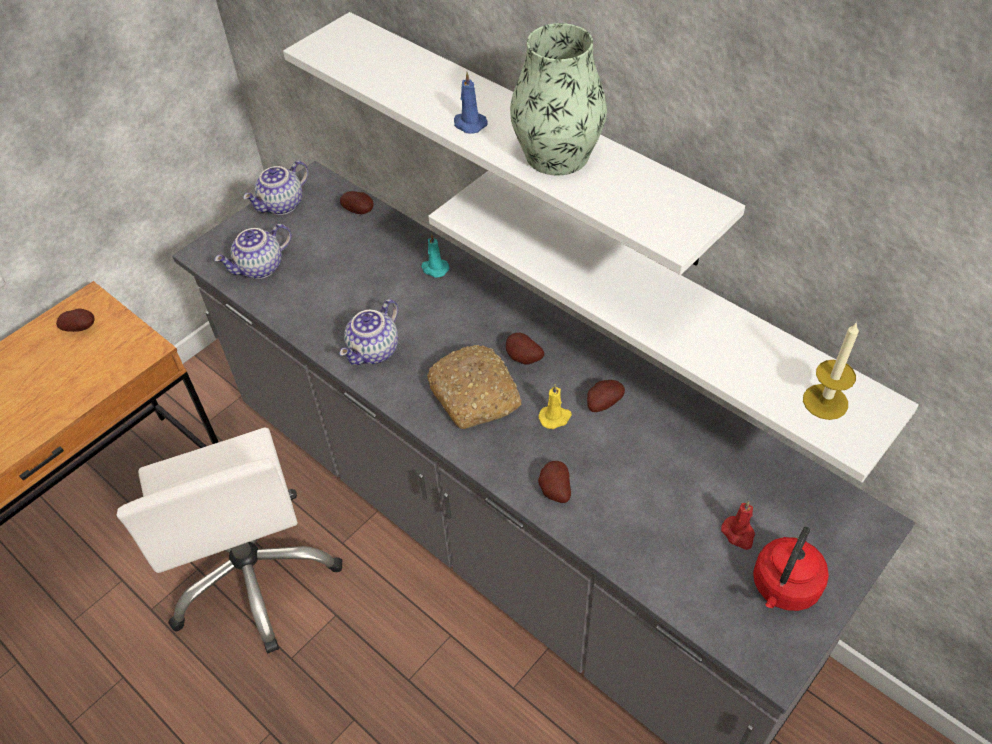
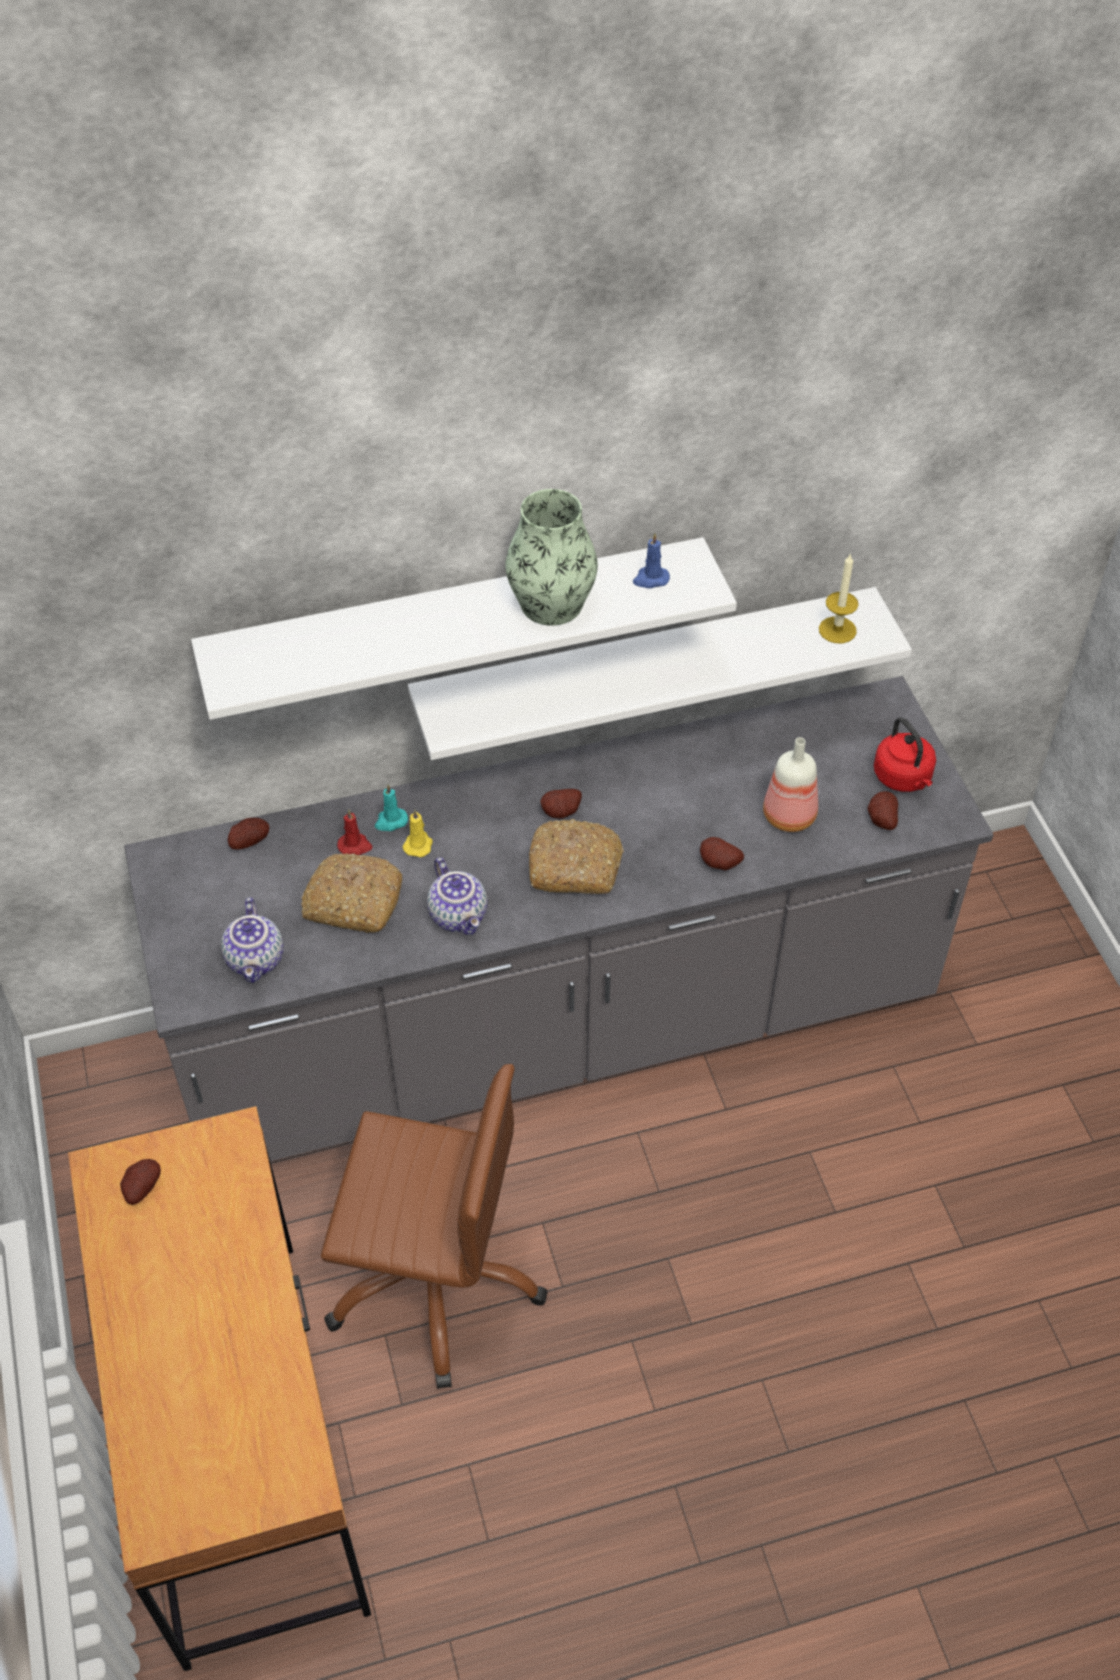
camera: 60 degrees left, 0 degrees up
(254, 574) = (435, 1279): white office chair -> brown office chair
(282, 205) = (173, 902): teapot -> none
(344, 288) = (352, 902): none -> bread
(469, 124) = (458, 636): blue candle -> blue candle (650, 579)
(555, 417) = (645, 825): yellow candle -> yellow candle (418, 844)
(602, 403) = (655, 787): potato -> potato (880, 820)
(654, 517) = (791, 816): none -> bottle
(739, 534) = (842, 776): red candle -> red candle (355, 845)

